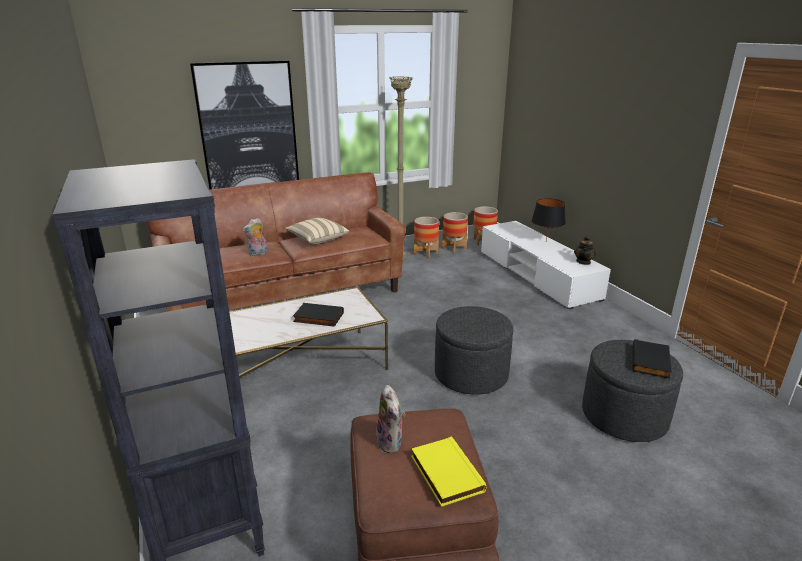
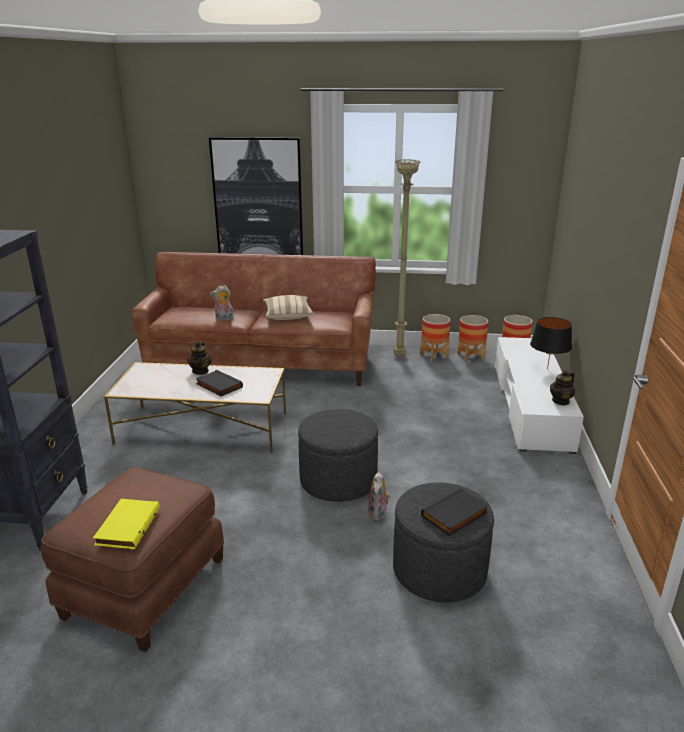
camera: 30 degrees right, 0 degrees up
(281, 309) = (200, 371): none -> teapot
(391, 443) = (125, 492): plush toy -> plush toy (378, 514)

